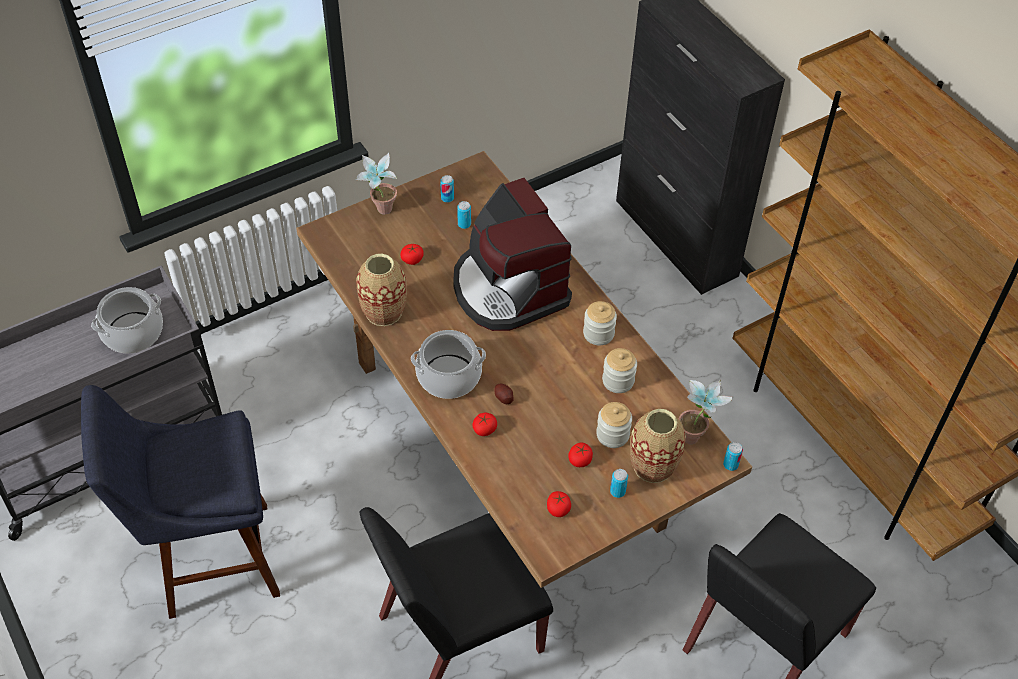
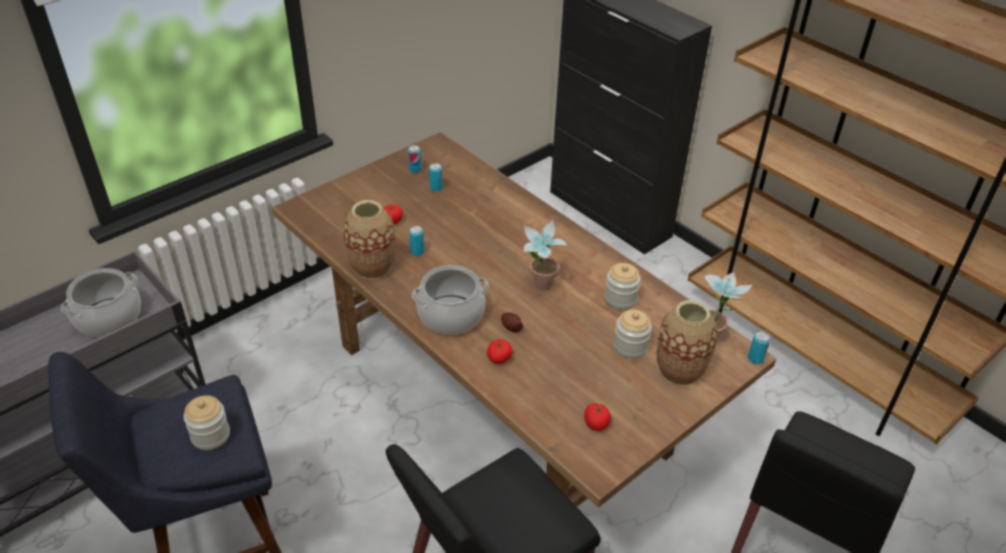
camera: 10 degrees left, 10 degrees down
(380, 212) = (353, 186): potted plant -> potted plant (540, 289)
(508, 288) = (491, 234): coffee machine -> none
(580, 460) = (605, 374): tomato -> none
(598, 333) = (589, 261): jar -> jar (210, 435)
(617, 491) = (652, 398): can -> can (417, 252)

